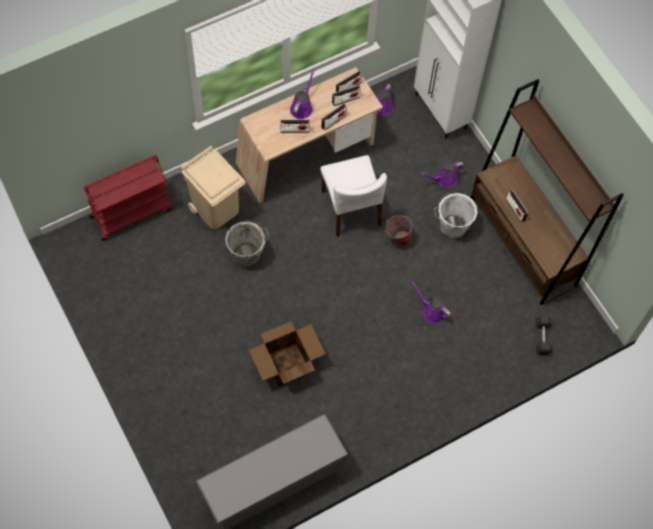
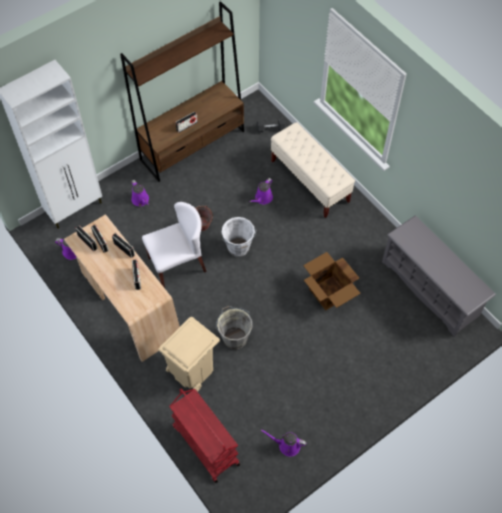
camera: 95 degrees left, 5 degrees down
(302, 107) = (112, 275): purple watering can -> purple watering can (287, 445)
(452, 227) = (185, 191): white bucket -> white bucket (238, 248)
(452, 371) = (310, 181): none -> beige bench

